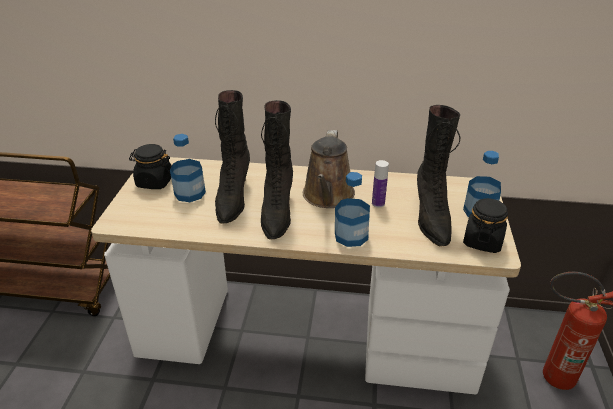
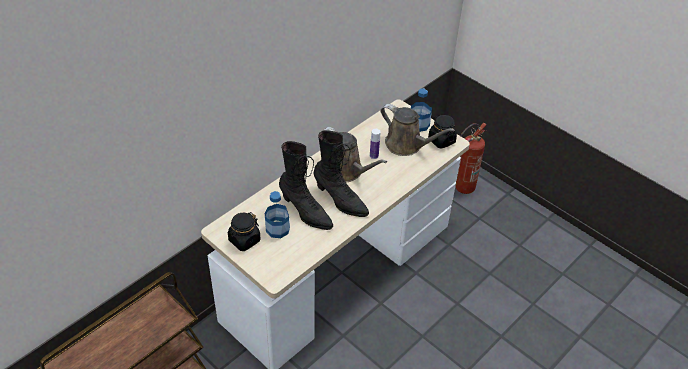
camera: 55 degrees left, 10 degrees up
(351, 236) = (391, 183): bottle -> none
(431, 218) = (406, 145): black boot -> brown watering can

